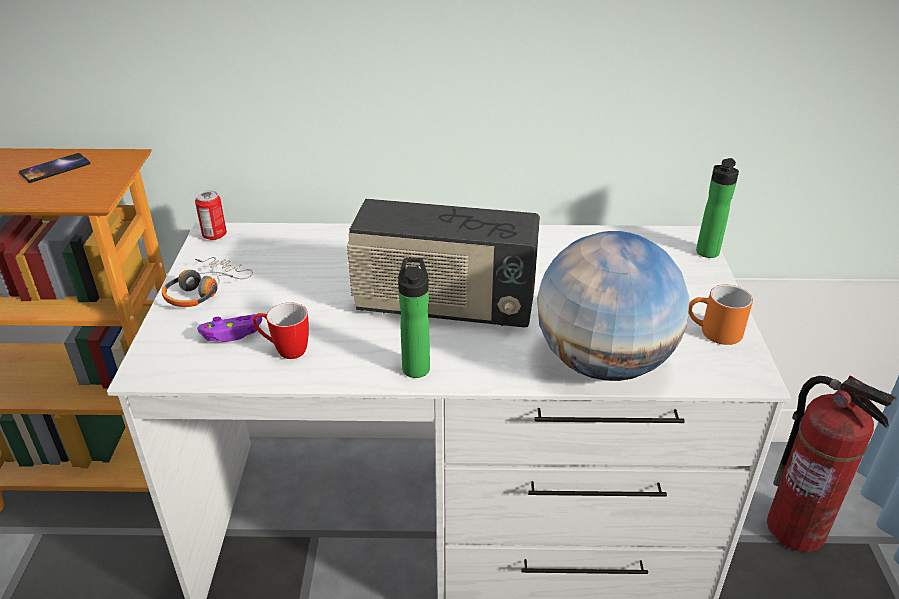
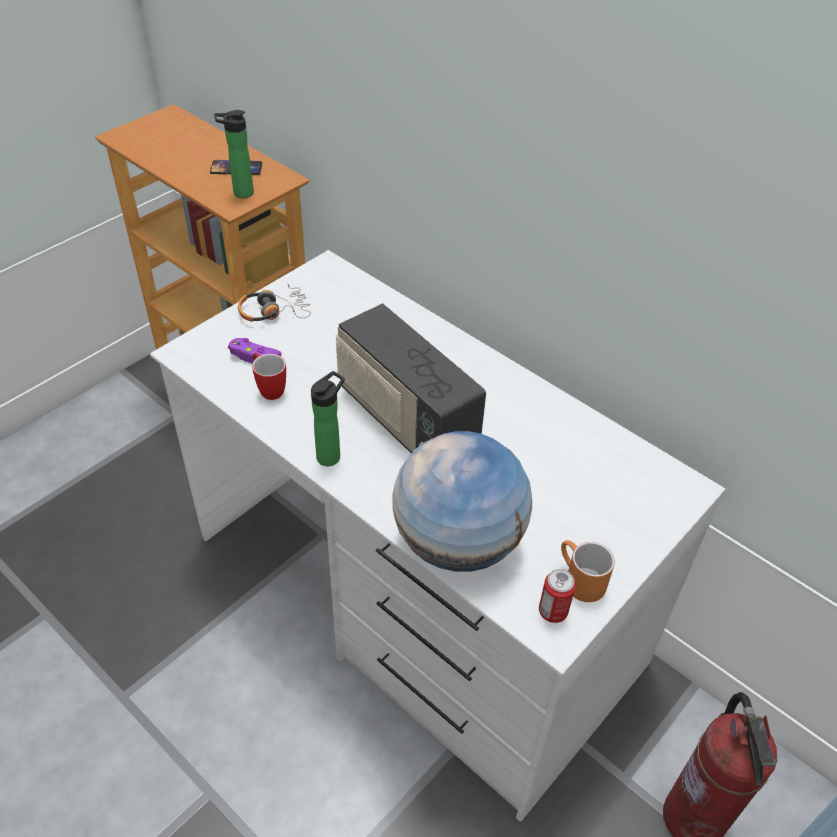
camera: 40 degrees right, 10 degrees up
(214, 235) = (327, 268): can -> can (553, 611)
(706, 254) = (679, 511): bottle -> bottle (240, 193)

